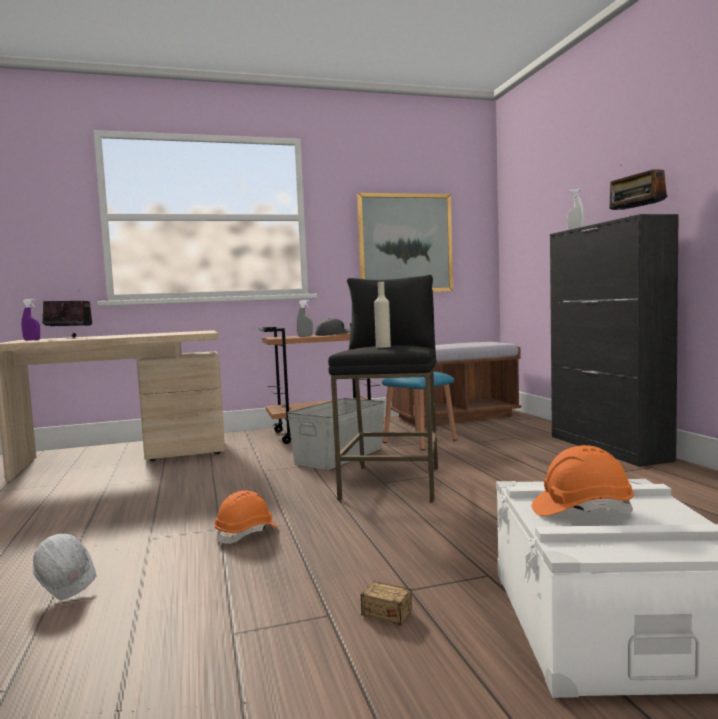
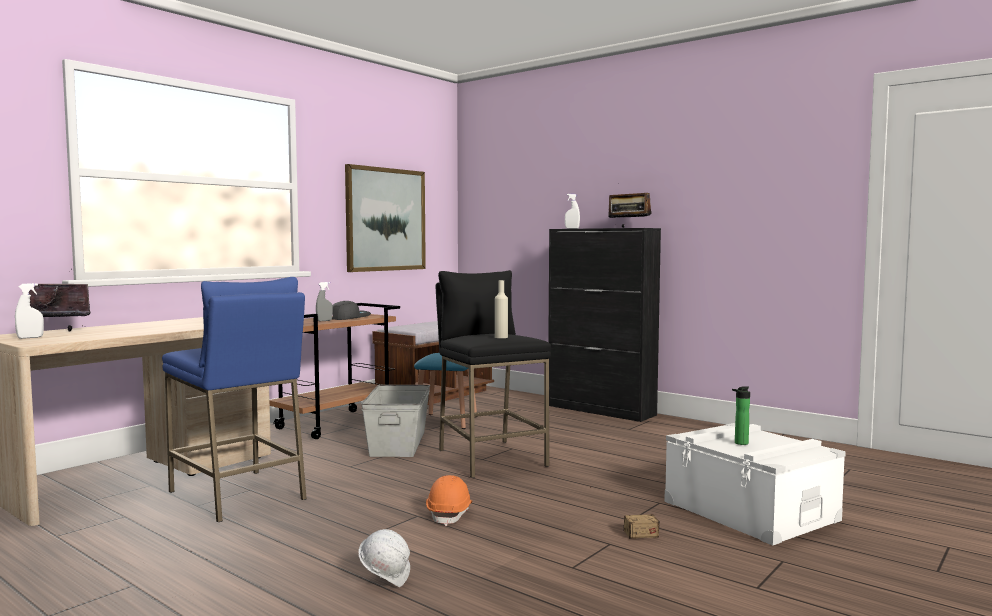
camera: 35 degrees left, 0 degrees up
(32, 340) = (30, 337): purple spray bottle -> white spray bottle
(144, 481) = (238, 495): none -> blue stool
(581, 510) = (739, 443): orange hard hat -> bottle

